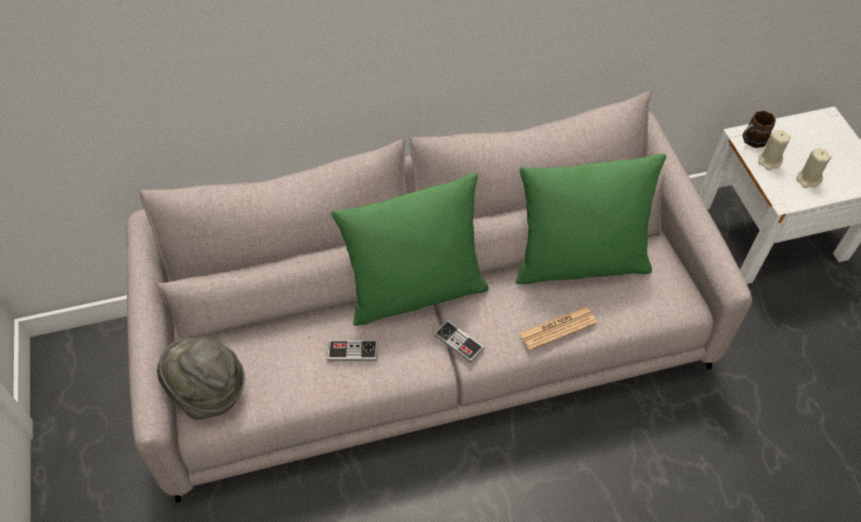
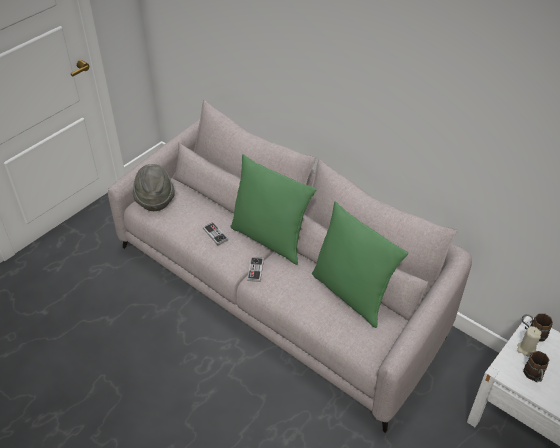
camera: 55 degrees right, 10 degrees down
(557, 328) = (299, 305): newspaper -> none
(808, 179) = (534, 376): beige candle -> brown mug

